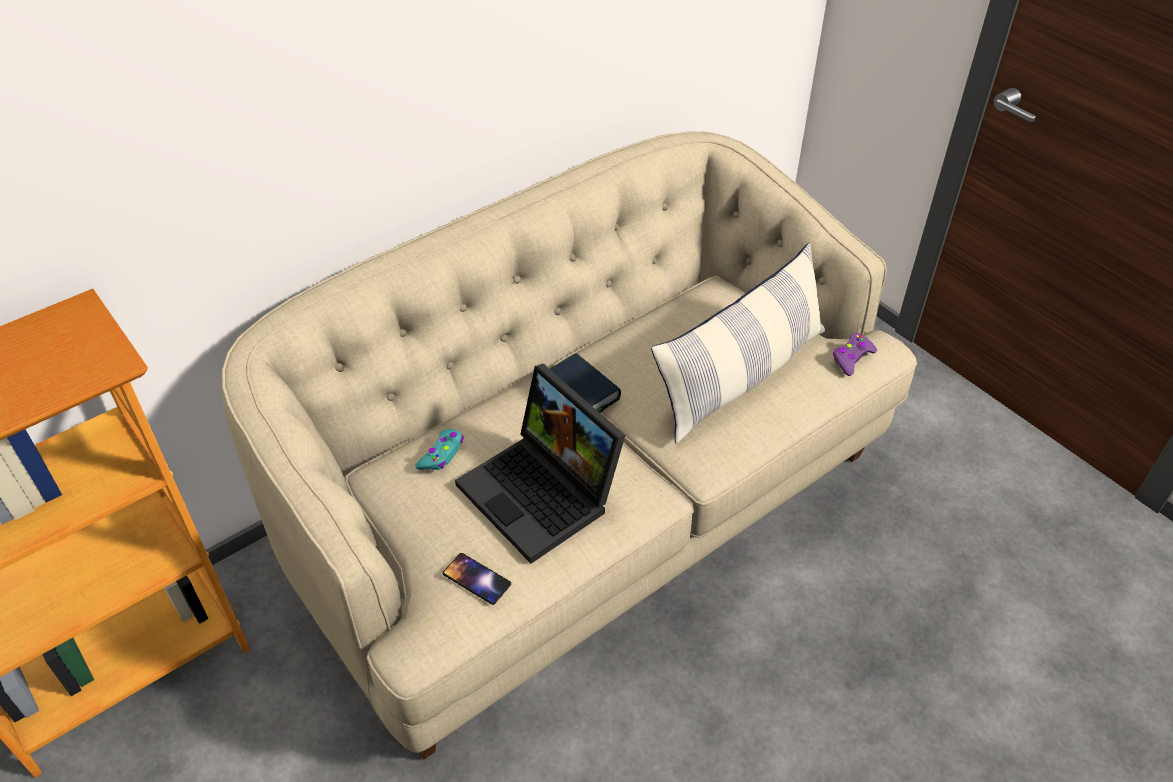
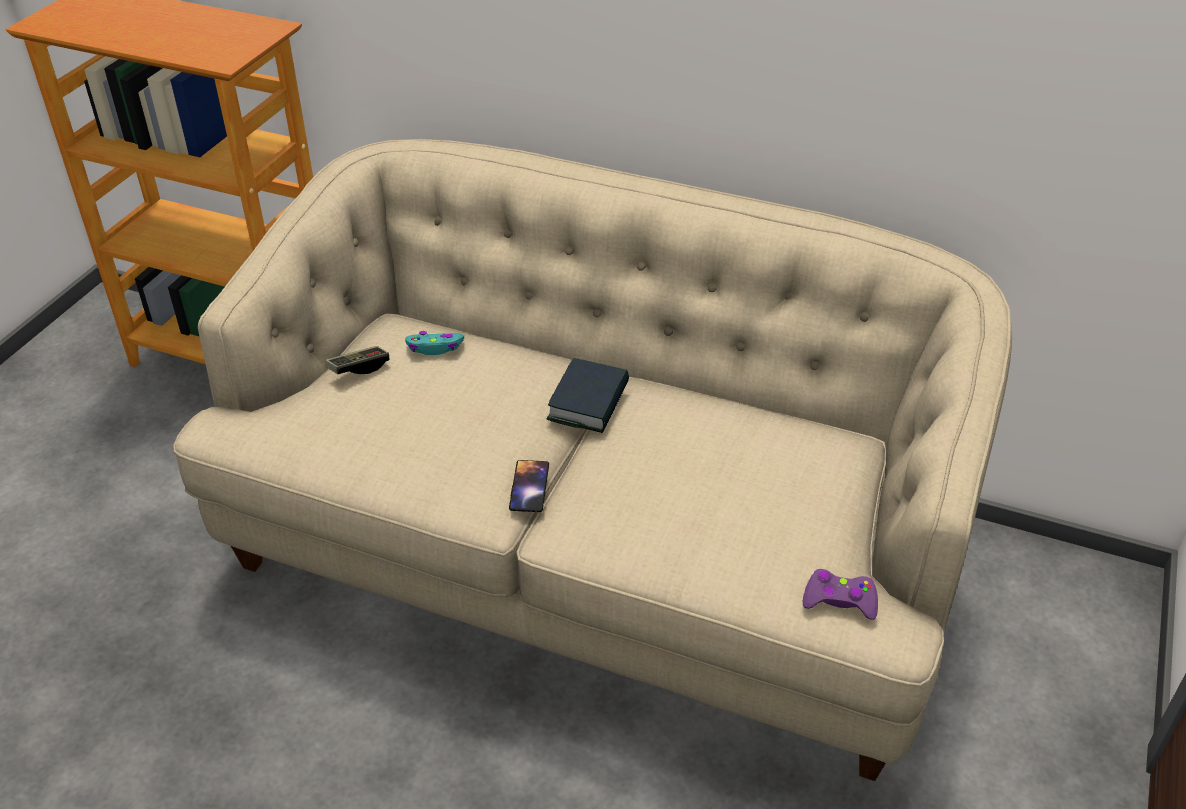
camera: 60 degrees right, 5 degrees down
(425, 515) = (358, 368): none -> game controller
(476, 579) = (304, 427): phone -> phone (529, 486)
(544, 493) = (431, 428): laptop -> none
(741, 376) = (714, 510): pillow -> none

